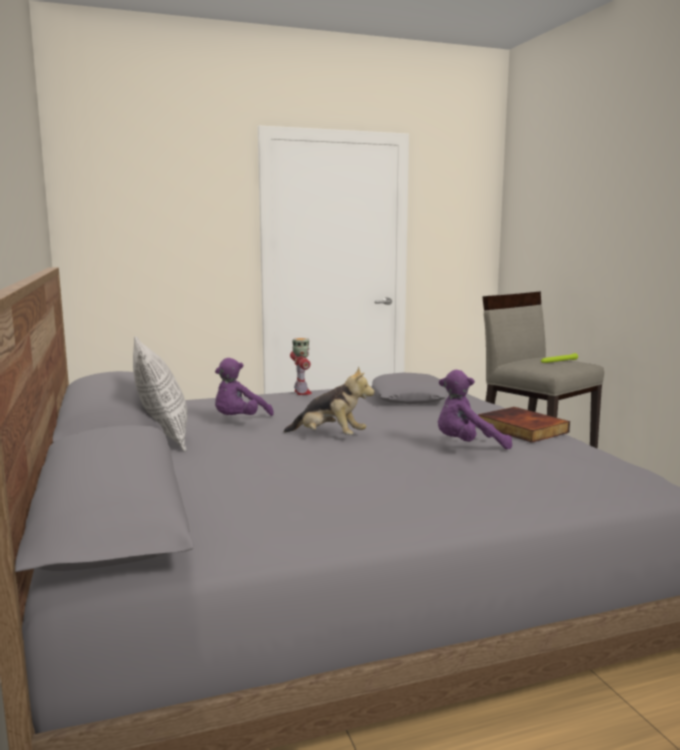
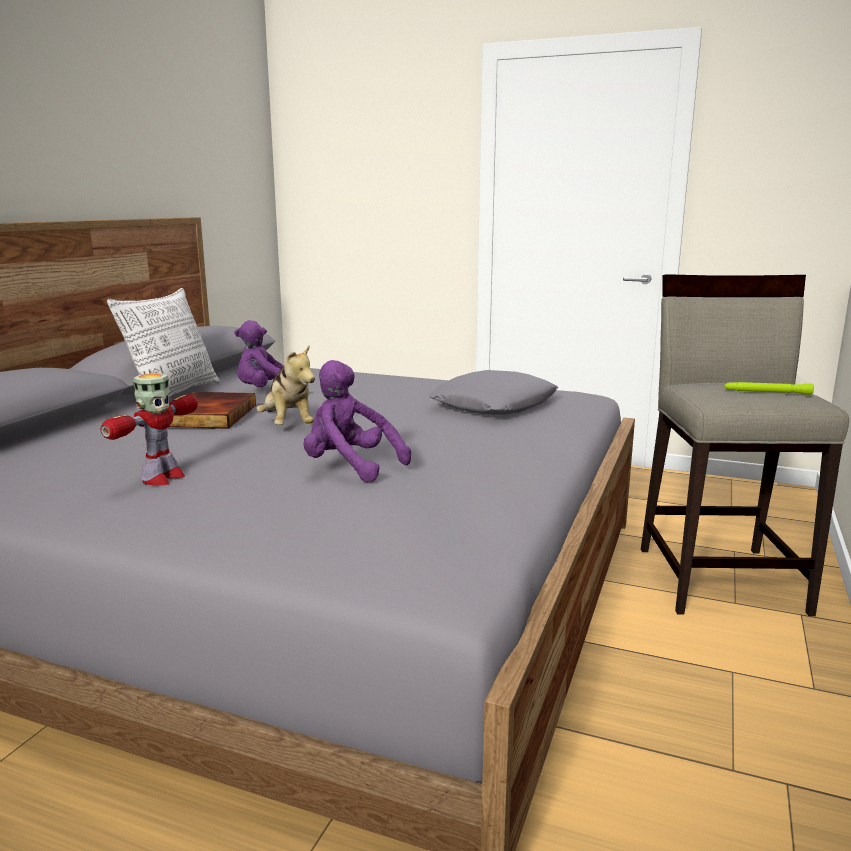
camera: 40 degrees right, 5 degrees up
(302, 392) = (406, 378): toy robot -> toy robot (162, 478)
(520, 429) = (492, 468): book -> book (209, 415)

